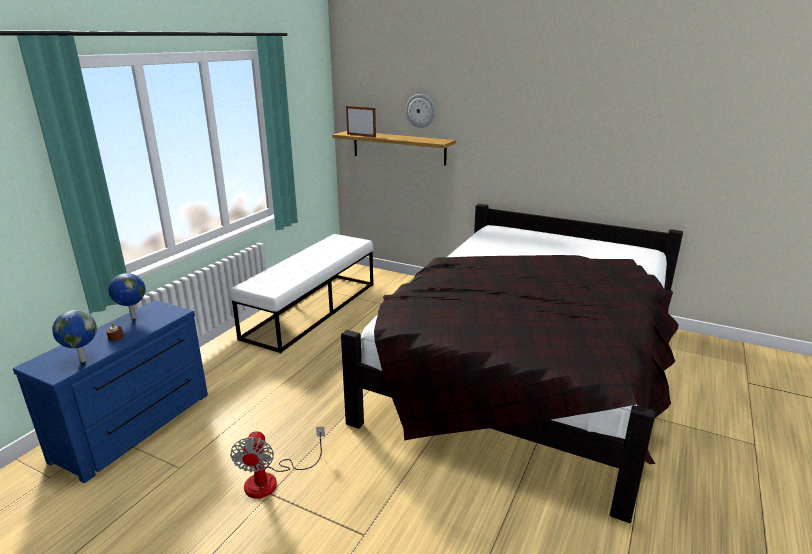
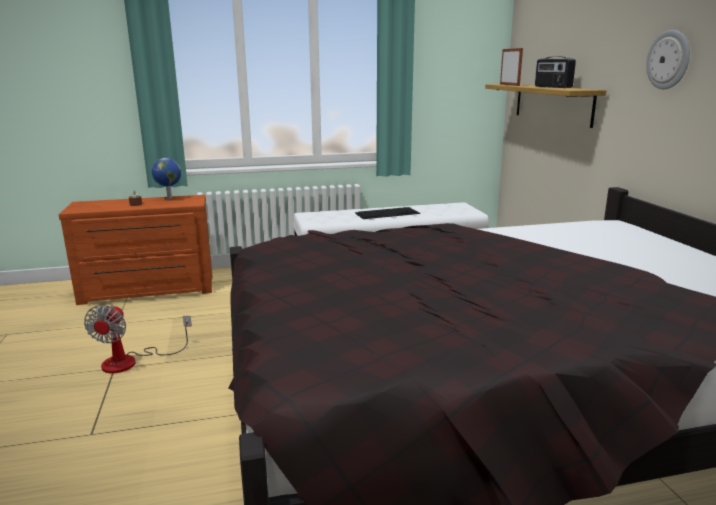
camera: 50 degrees right, 5 degrees down
(82, 360) = (96, 208): globe -> none
(137, 427) = (148, 291): blue dresser -> brown dresser
(272, 480) = (131, 361): fan -> fan turned 45 degrees counterclockwise
(308, 261) = (387, 213): none -> keyboard
(408, 138) = (552, 87): none -> radio
(421, 110) = (577, 51): wall clock -> wall clock (668, 60)

